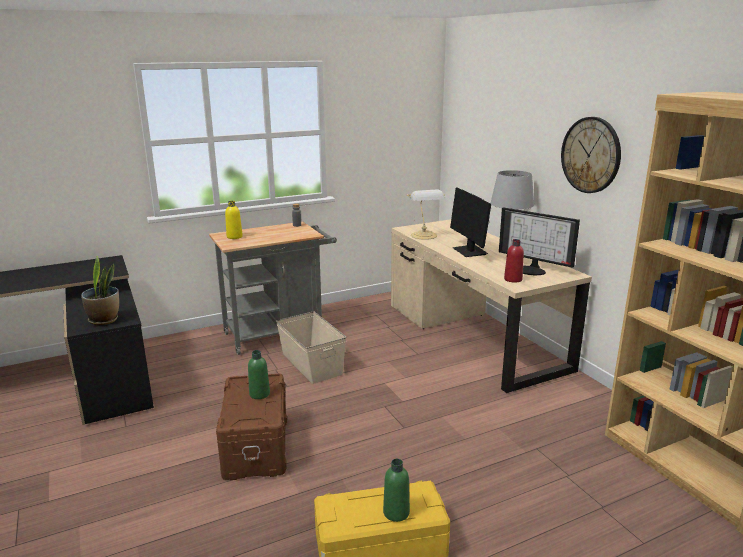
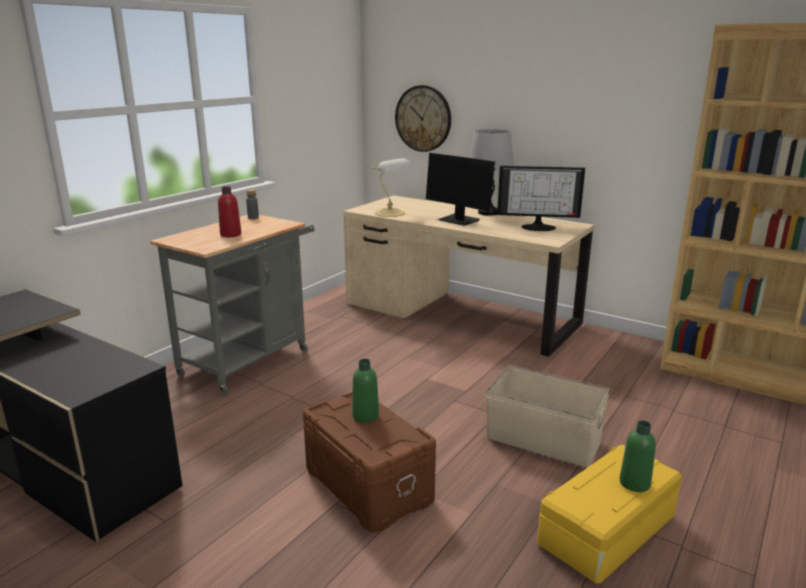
camera: 30 degrees left, 0 degrees up
(104, 320) = (101, 375): potted plant -> none
(234, 237) = (194, 239): yellow bottle -> none
(311, 364) = (327, 381): beige storage box -> beige storage box (543, 440)
(513, 279) = (538, 237): red bottle -> red bottle (230, 234)
(591, 155) = (582, 102): wall clock -> wall clock (423, 118)

